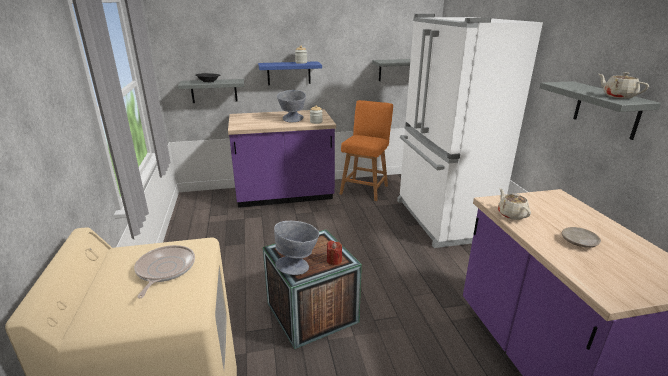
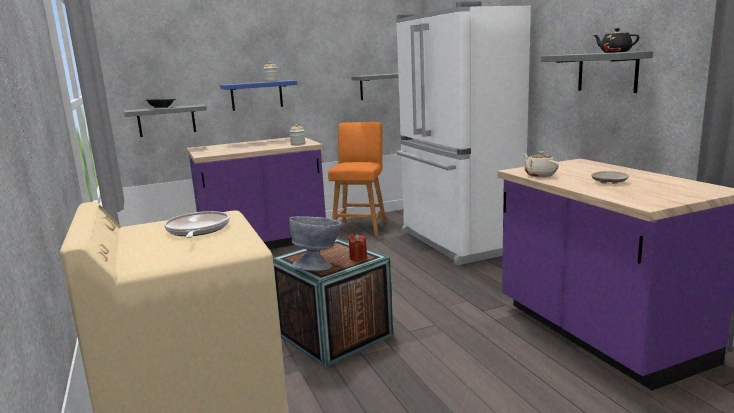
camera: 10 degrees left, 10 degrees down
(292, 120) = (268, 145): grey bowl -> none
(618, 96) = (614, 52): beige teapot -> black teapot

